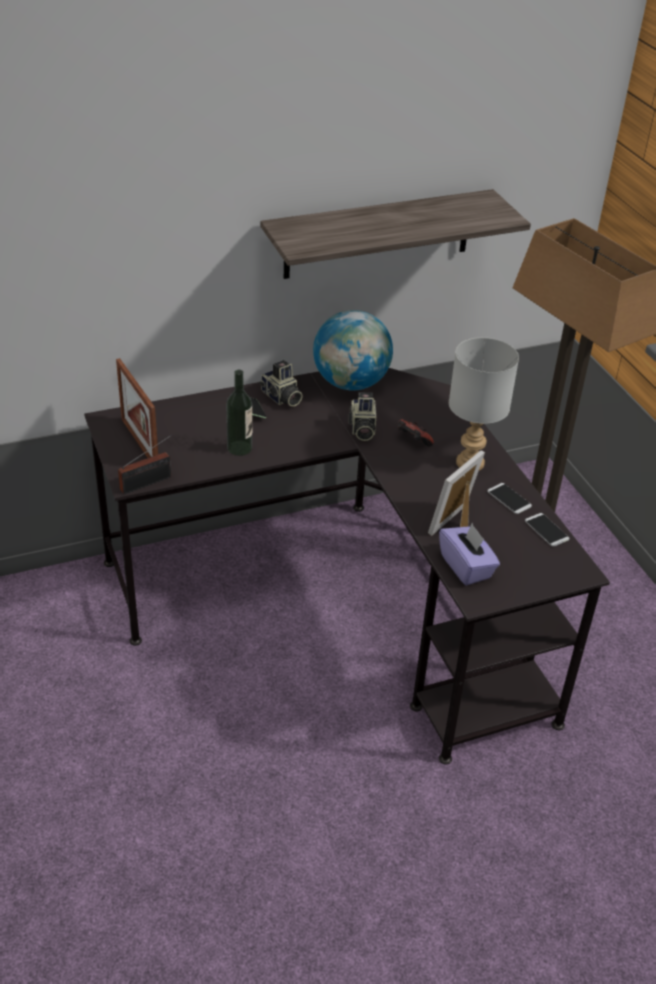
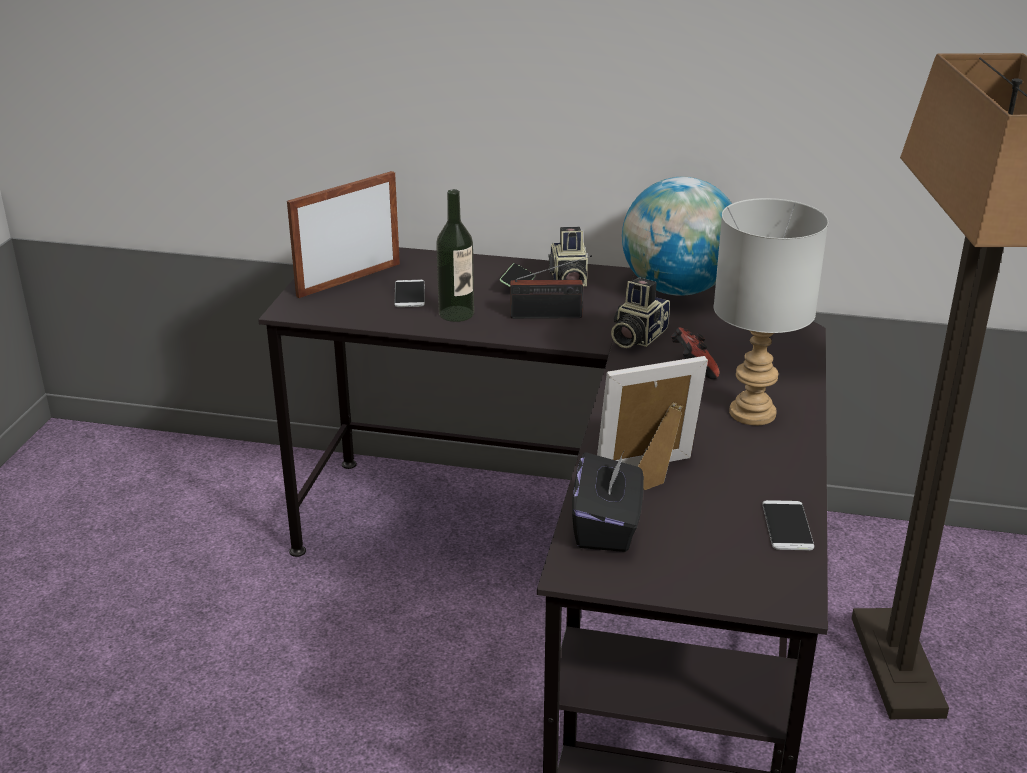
camera: 35 degrees right, 10 degrees down
(140, 443) = (349, 279): picture frame -> picture frame turned 45 degrees clockwise
(149, 482) = (311, 316): radio -> radio (550, 316)
(378, 234) = (753, 73): shelf -> none
(466, 567) = (607, 527): purple tissue box -> black tissue box
(509, 499) = (767, 471): phone -> phone (409, 294)

